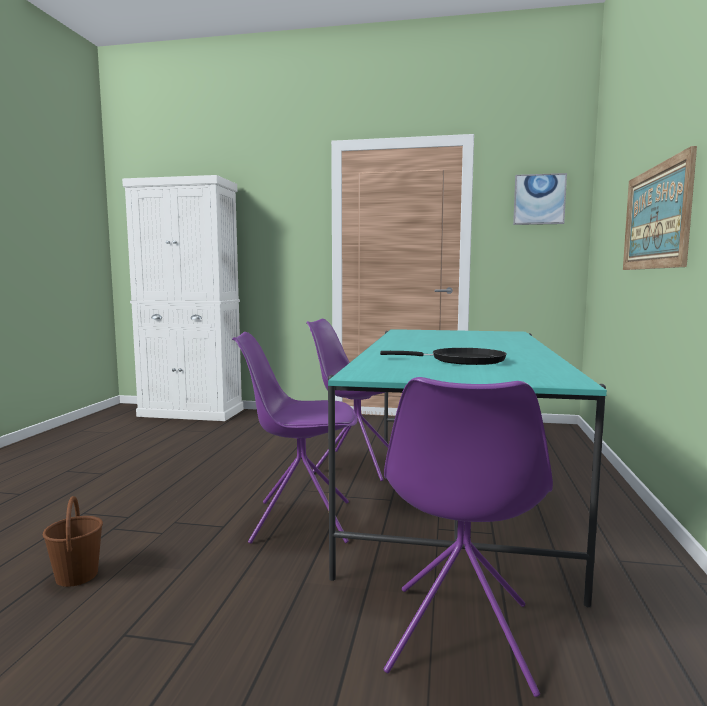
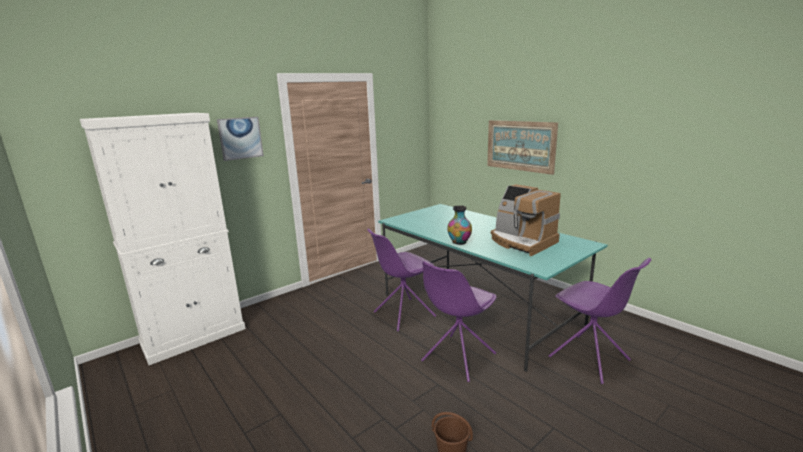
camera: 50 degrees left, 10 degrees up
(385, 348) = (459, 242): none -> vase
(462, 361) = (522, 242): black frying pan -> coffee machine
(539, 199) = (407, 116): picture -> picture (240, 138)

